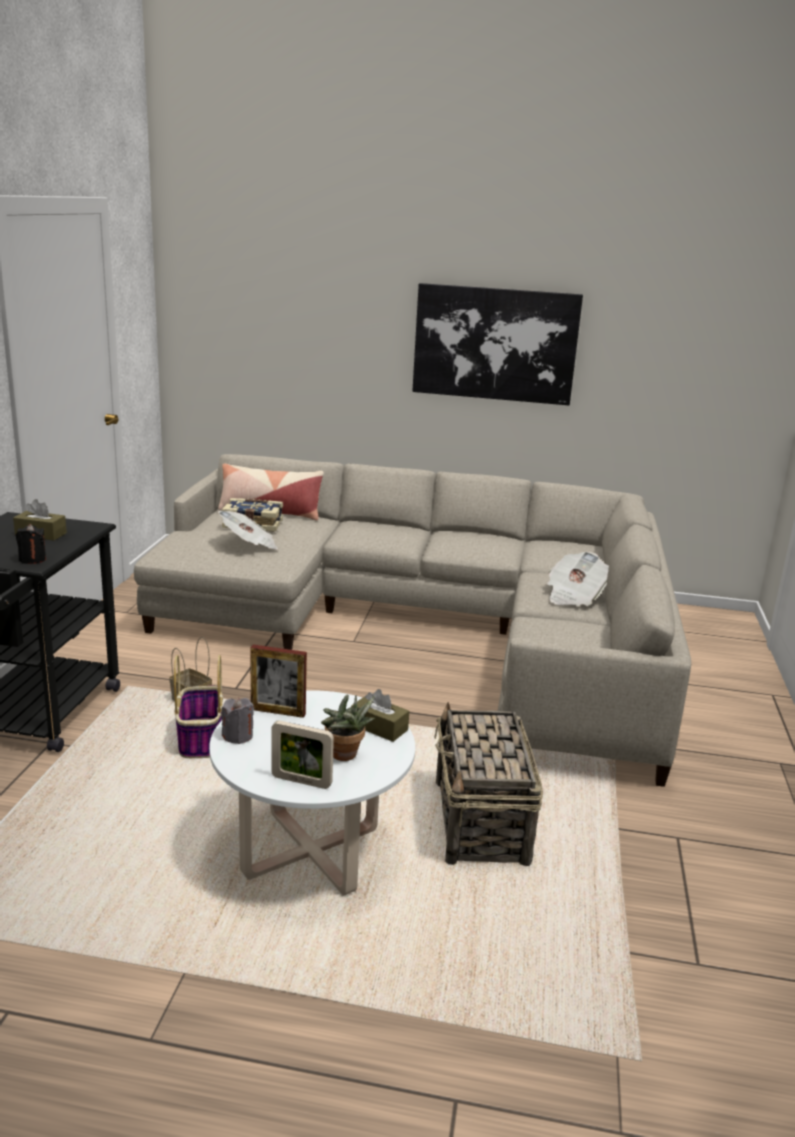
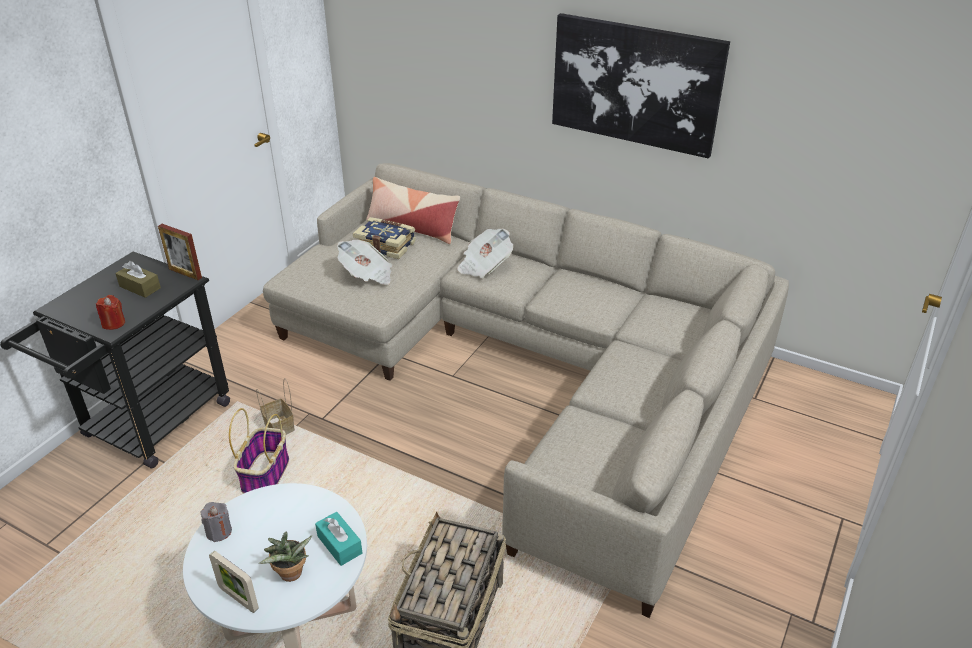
camera: 20 degrees right, 15 degrees up
(32, 559) = (113, 323): black candle -> red candle
(278, 711) = (267, 507): picture frame -> picture frame (185, 273)
(379, 727) = (339, 545): brown tissue box -> turquoise tissue box
(574, 596) = (639, 388): newspaper -> newspaper (484, 266)

